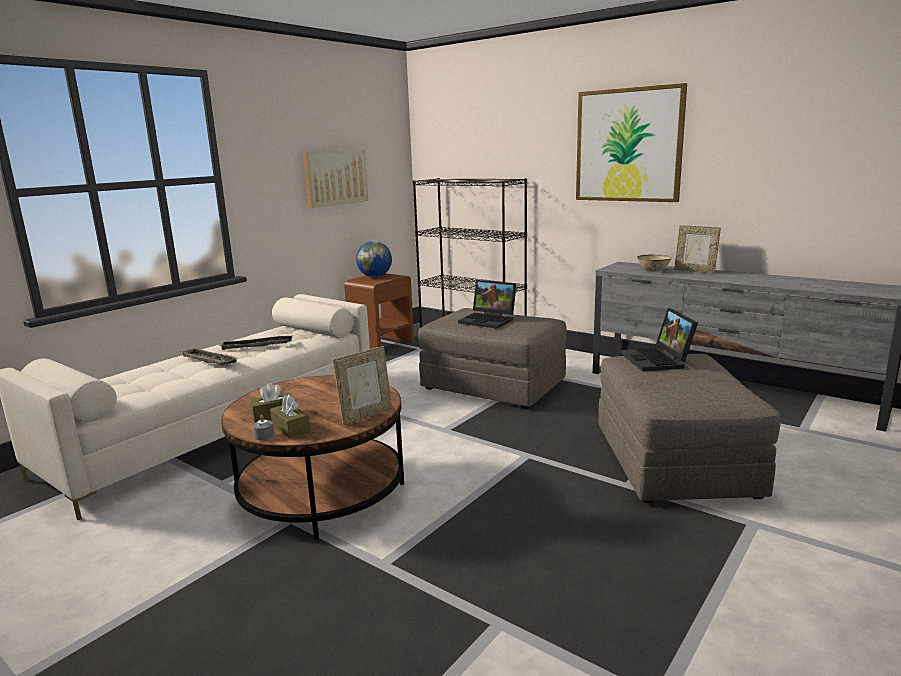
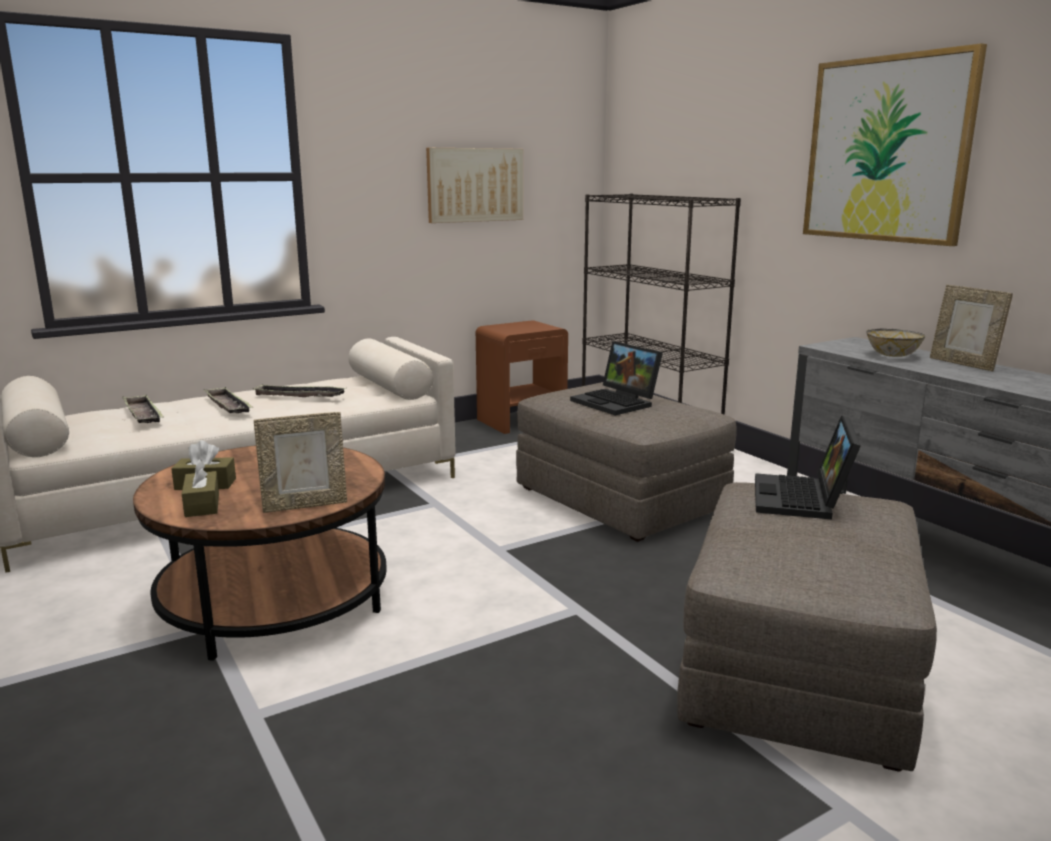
camera: 20 degrees right, 0 degrees up
(147, 376) = (143, 415): none -> tray
(264, 436) = (162, 508): grey candle -> none
(375, 276) = (520, 325): globe -> none

